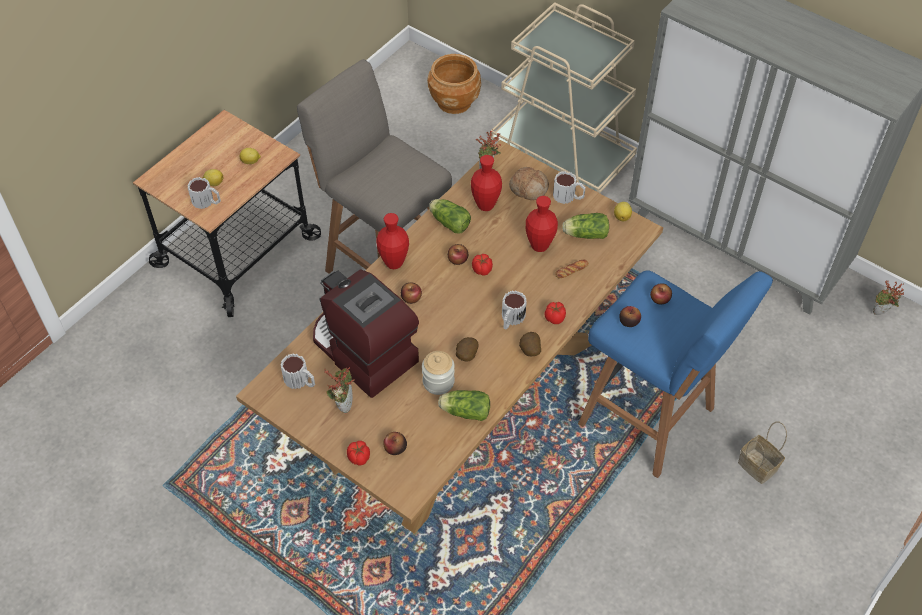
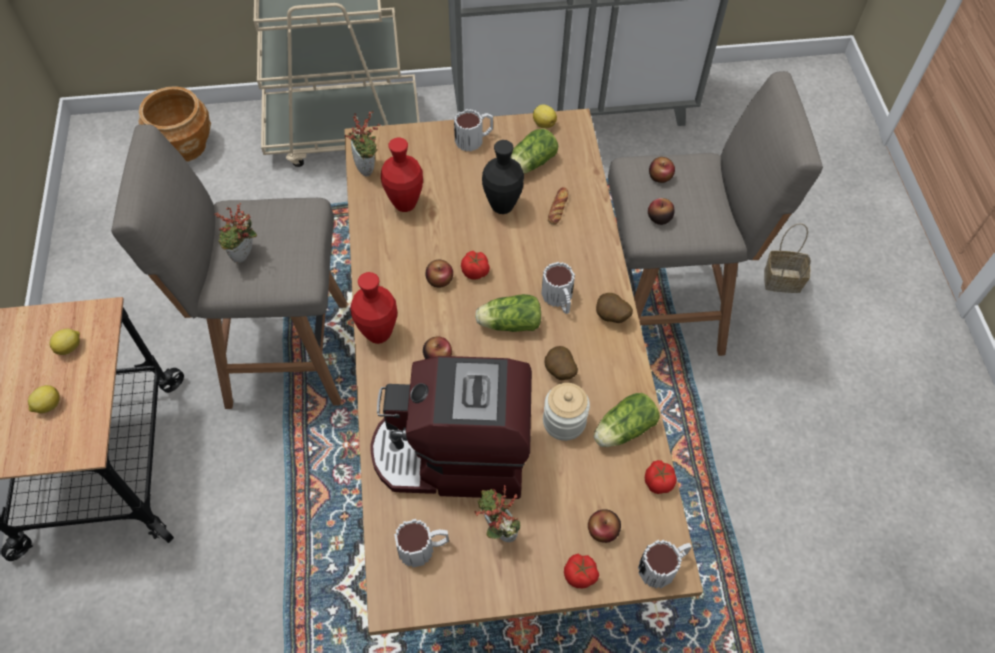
camera: 45 degrees left, 5 degrees up
(207, 202) = (62, 434): mug -> mug (663, 566)
(448, 222) = (386, 248): lettuce -> lettuce (507, 323)
(529, 188) = (428, 156): bread -> none
(539, 246) = (502, 206): red vase -> black vase
(555, 317) = (595, 265): tomato -> tomato (658, 481)
(650, 419) = (666, 308): blue stool -> grey stool
(880, 313) = (731, 87): potted plant -> potted plant (245, 257)

